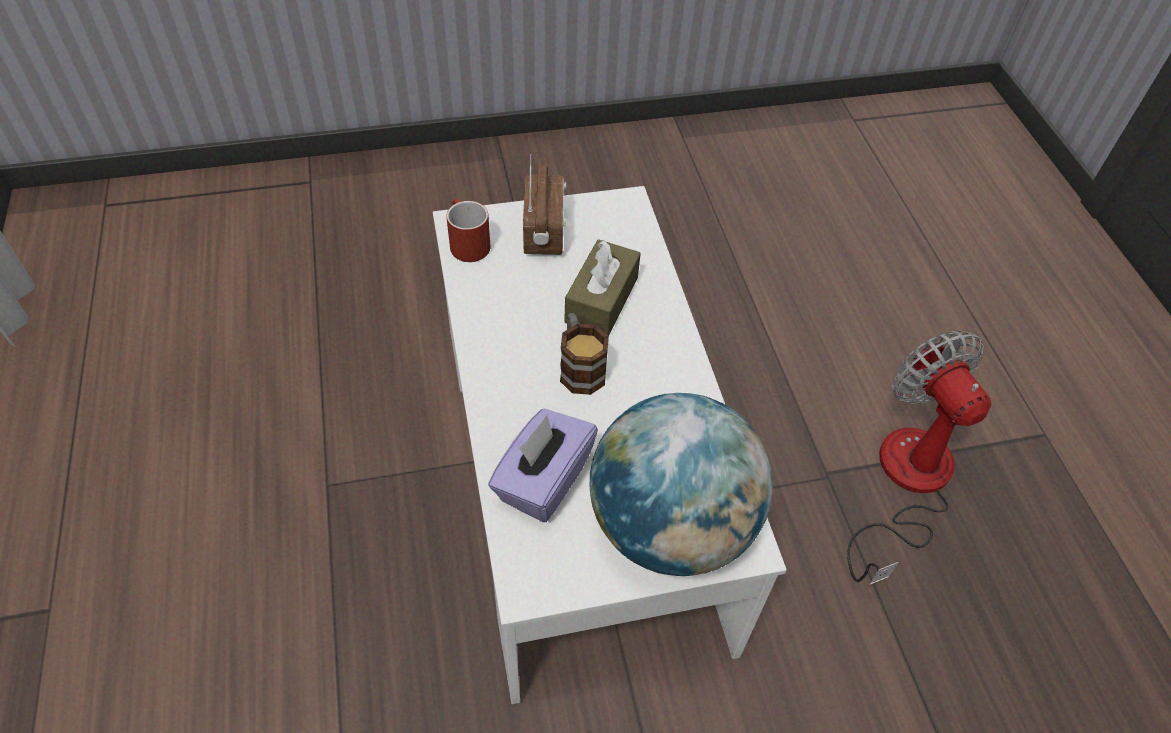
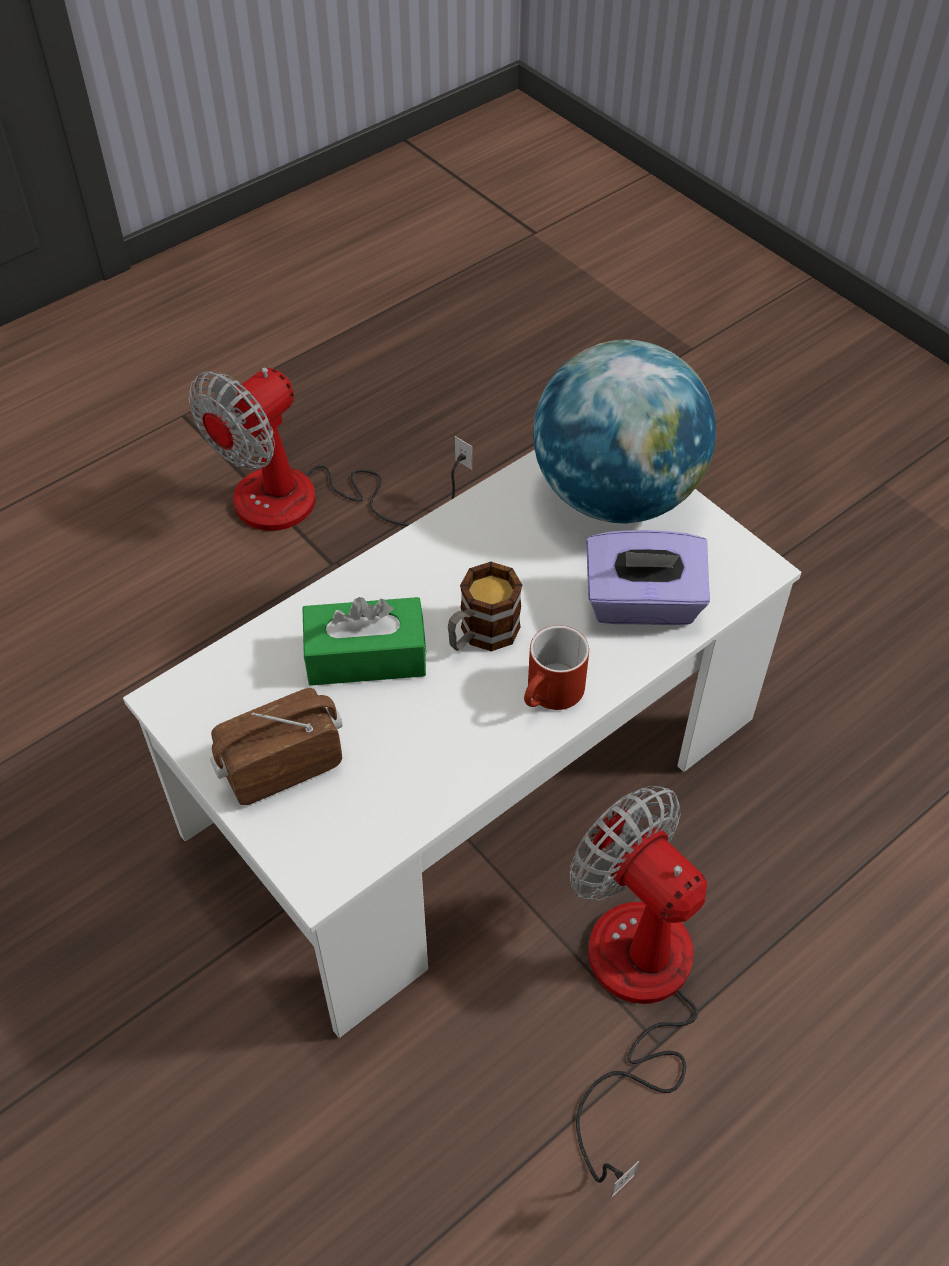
camera: 115 degrees left, 0 degrees up
(366, 490) = (634, 992): none -> fan
(465, 243) = (352, 848): red mug -> red mug (551, 696)
(601, 300) = (366, 656): brown tissue box -> green tissue box

